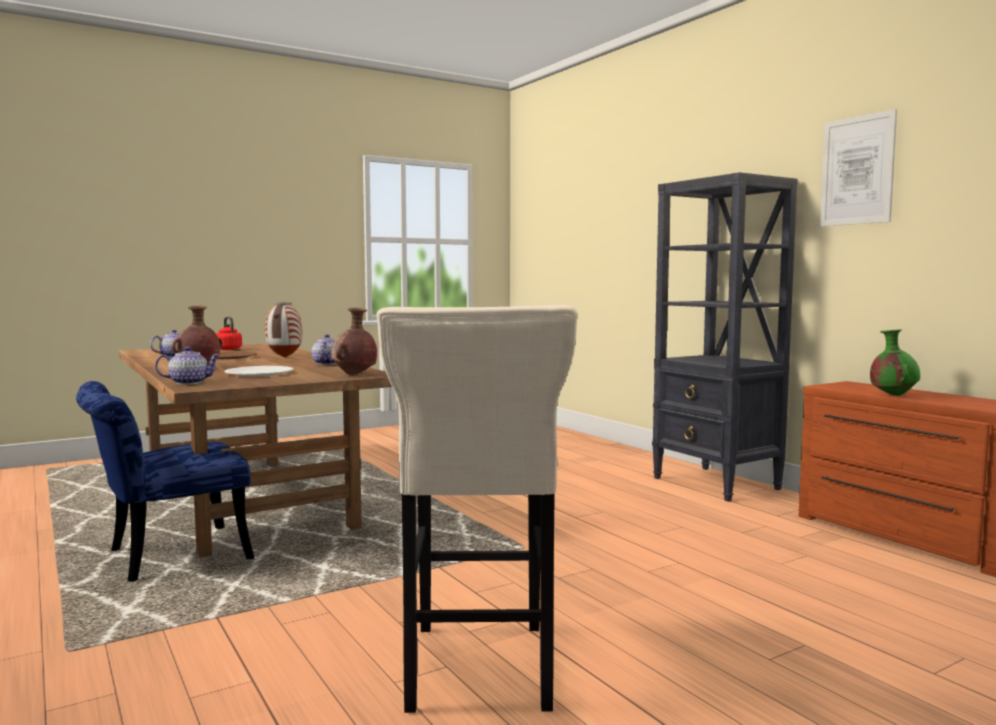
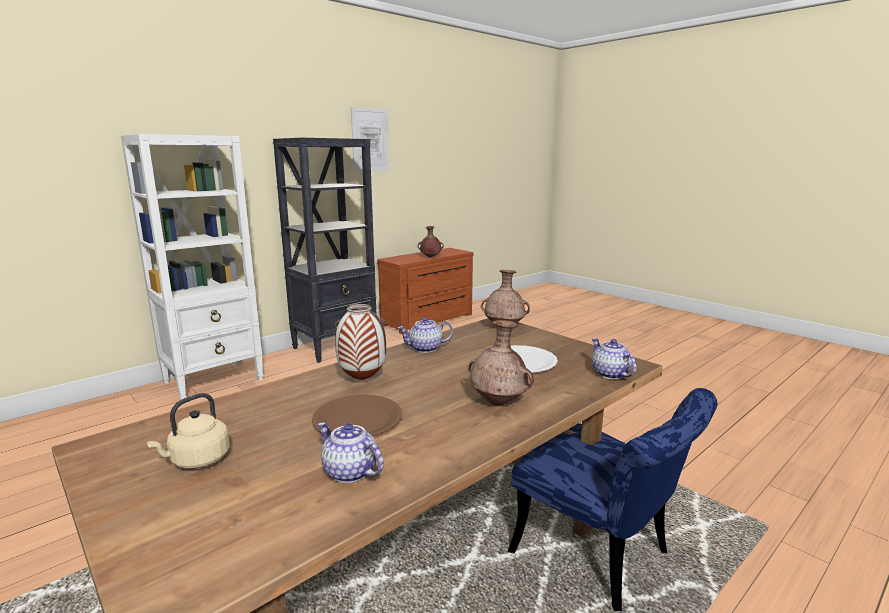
camera: 100 degrees left, 10 degrees up
(227, 349) = (197, 460): red kettle -> beige kettle
(478, 672) = (639, 395): beige stool -> none
(600, 450) = (214, 381): none -> white bookcase
(892, 395) = (430, 257): green vase -> brown vase

